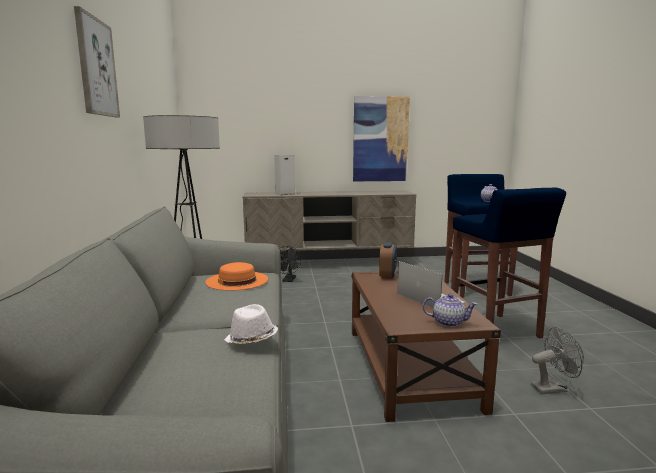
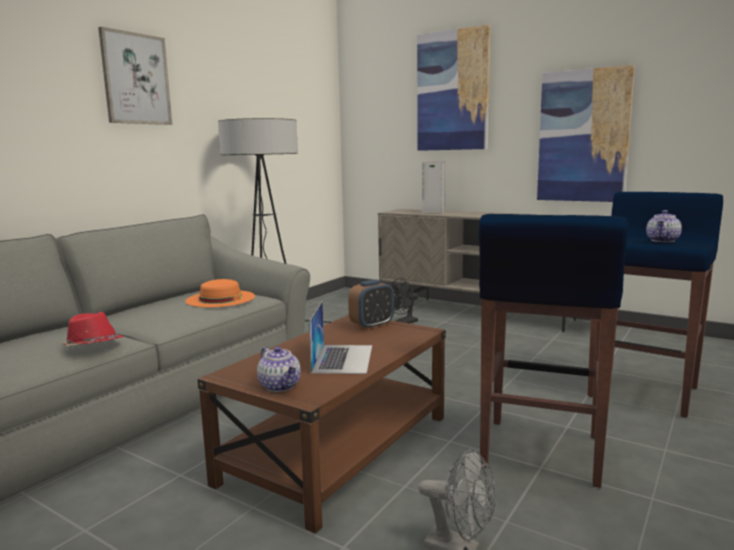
camera: 40 degrees right, 0 degrees up
(251, 339) = (93, 346): white hat -> red hat
(287, 102) = (453, 91): none -> picture

